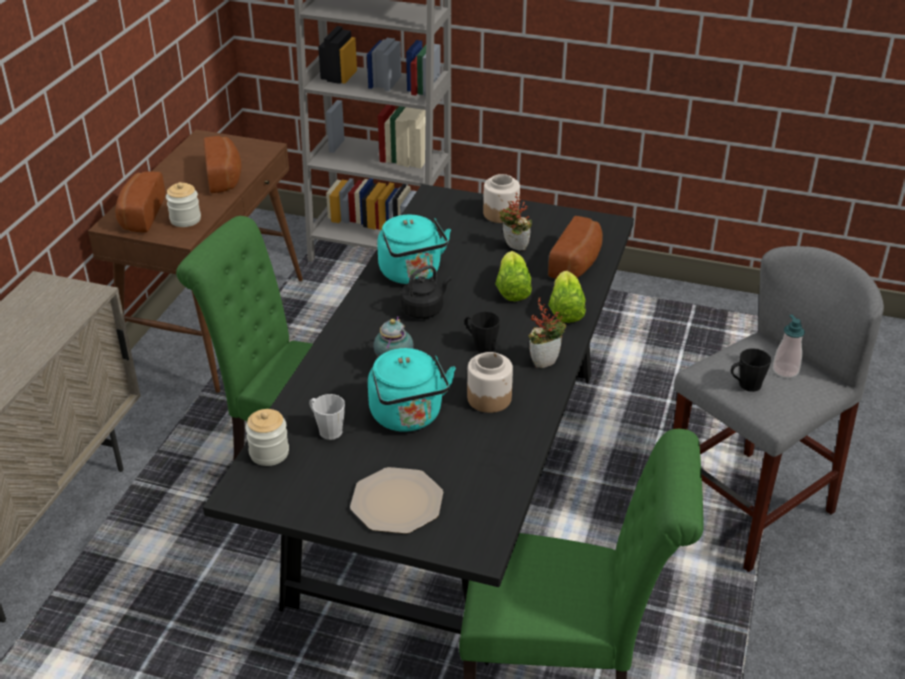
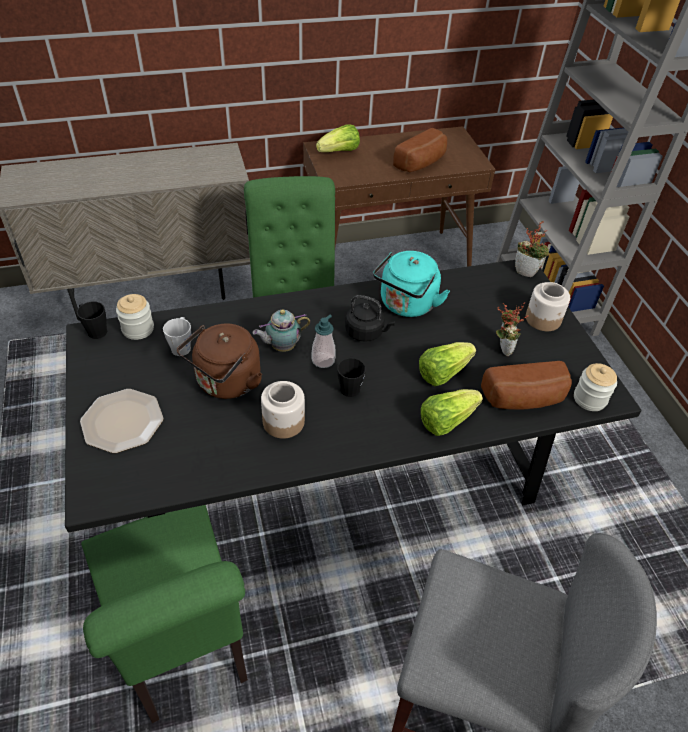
camera: 55 degrees right, 10 degrees up
(139, 215) = (339, 152): bread -> lettuce
(185, 219) = (354, 171): jar -> jar (589, 399)
(408, 417) = (226, 383): turquoise kettle -> brown kettle
(544, 361) = (362, 437): potted plant -> potted plant (526, 272)
(745, 385) = (457, 618): black mug -> black mug (95, 330)
(785, 370) = (513, 648): soap dispenser -> soap dispenser (323, 360)

